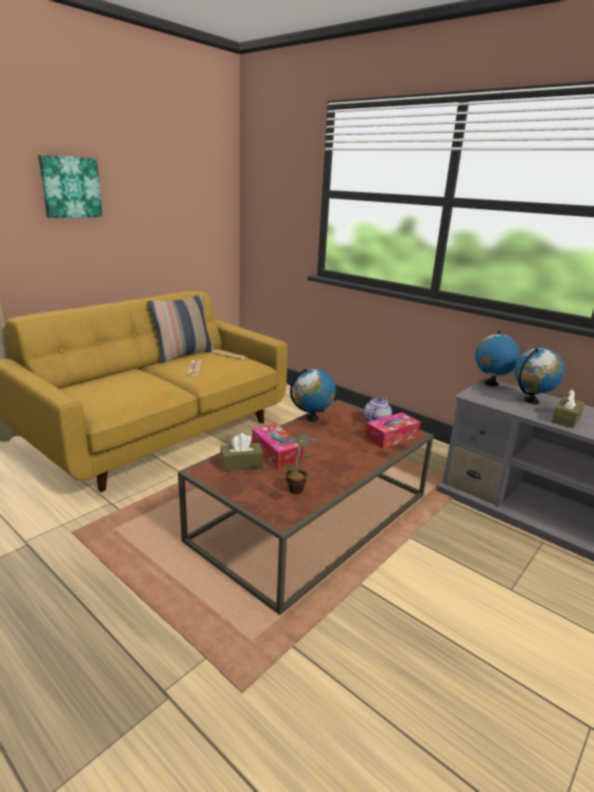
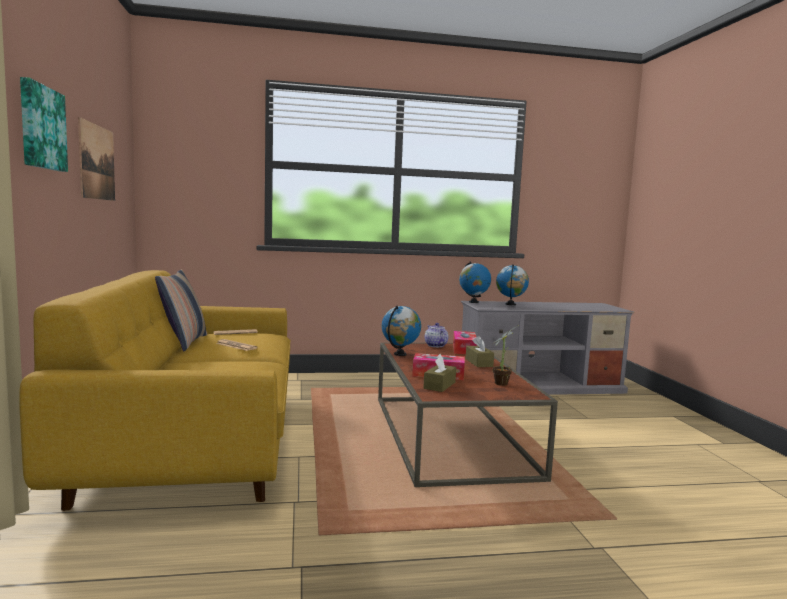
camera: 50 degrees left, 15 degrees down
(163, 202) = (97, 162): none -> picture
(566, 419) = (542, 307): brown tissue box -> brown tissue box (479, 363)

